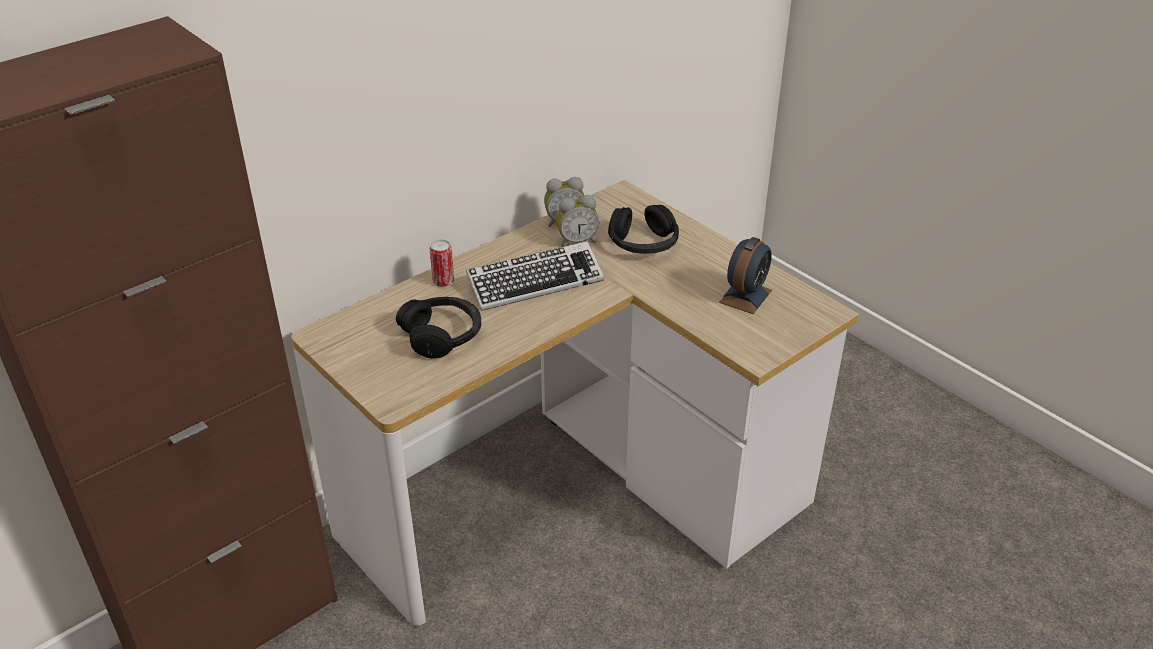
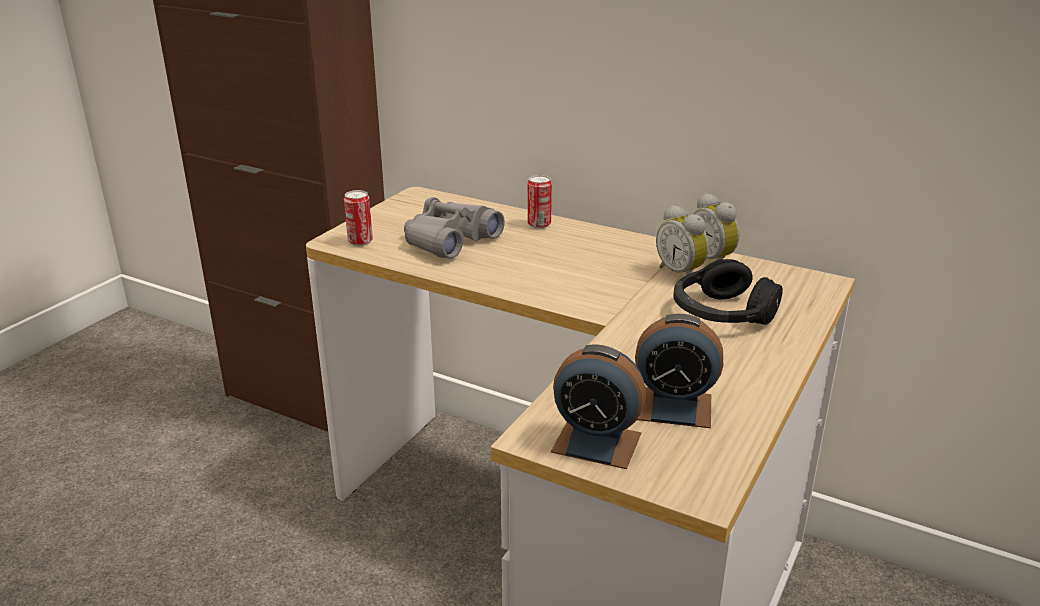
camera: 70 degrees right, 10 degrees down
(405, 388) = (360, 241): none -> can
(442, 335) = (450, 241): black headphones -> grey binoculars
(535, 283) = (577, 266): keyboard -> none
(771, 335) = (596, 442): none -> alarm clock

